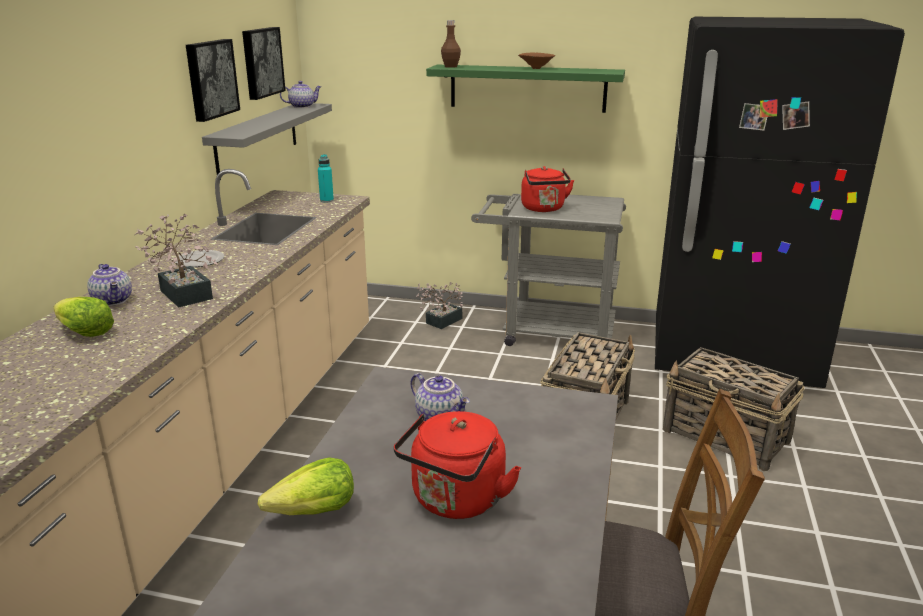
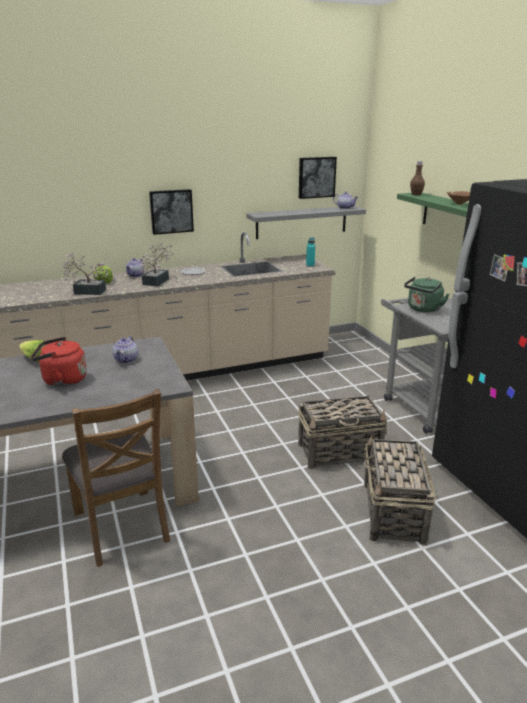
camera: 55 degrees right, 0 degrees up
(210, 79) = (261, 183): picture -> picture (171, 211)
(440, 322) = (377, 371): potted plant -> potted plant (86, 291)
(544, 209) = (423, 309): red kettle -> green kettle

